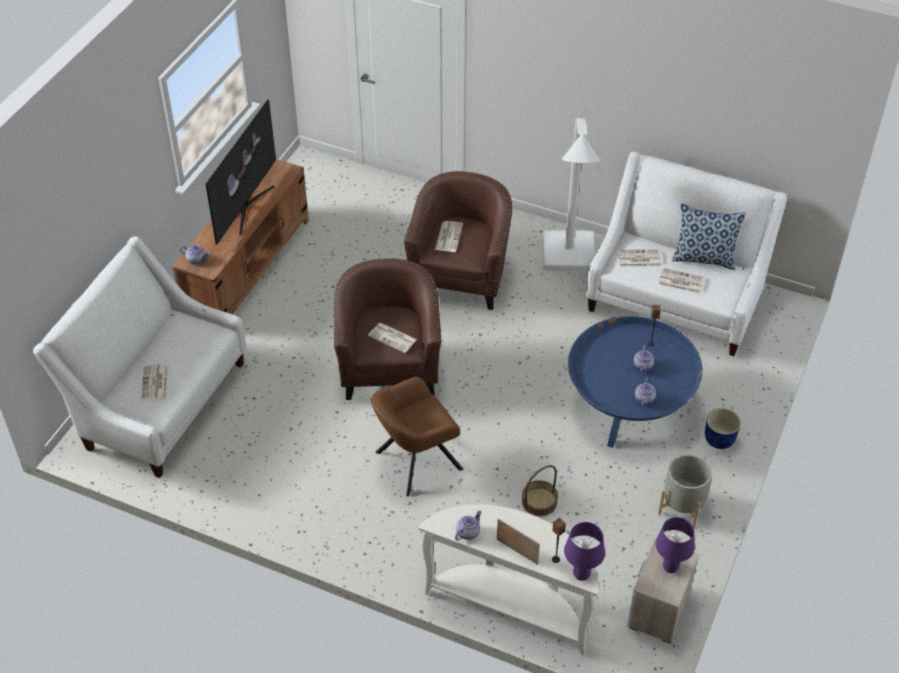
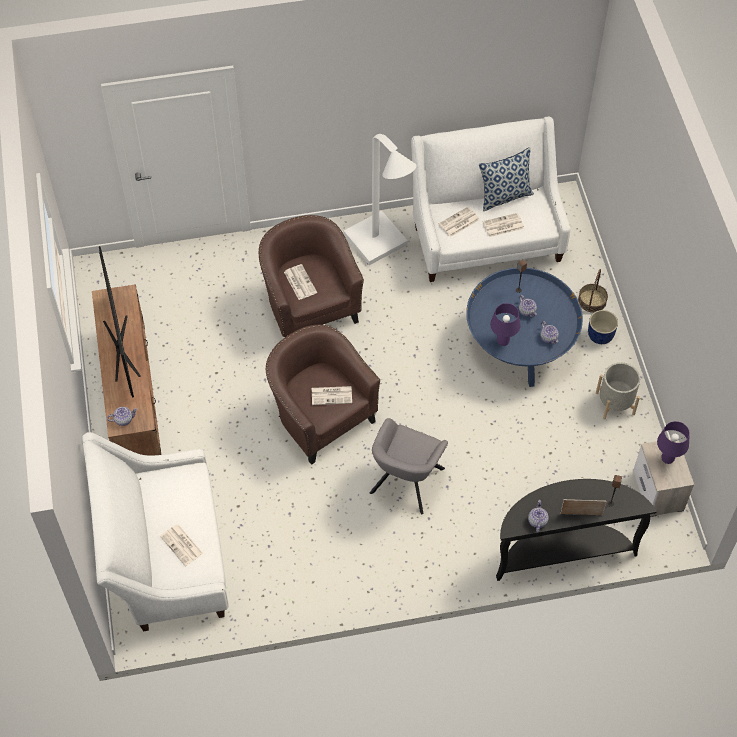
camera: 35 degrees left, 10 degrees up
(415, 462) = (406, 483): brown armchair -> grey armchair
(512, 605) = (562, 550): white console table -> black console table
(539, 502) = (518, 460): basket -> basket (592, 301)
(581, 574) = (635, 504): purple table lamp -> purple table lamp (502, 341)

